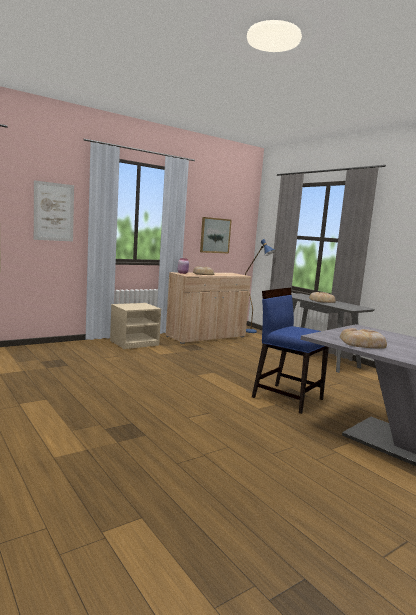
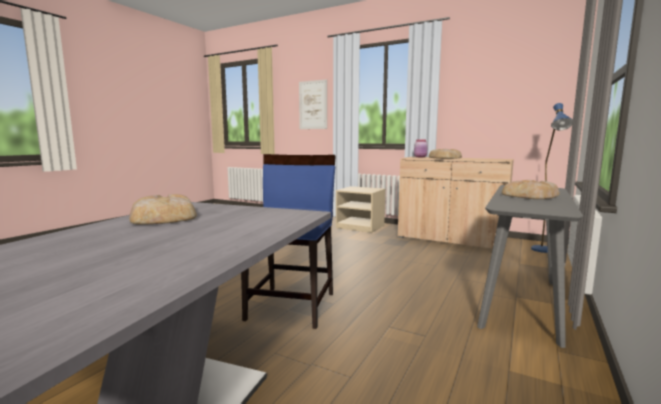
camera: 65 degrees right, 0 degrees up
(215, 235) = (495, 109): picture -> none

